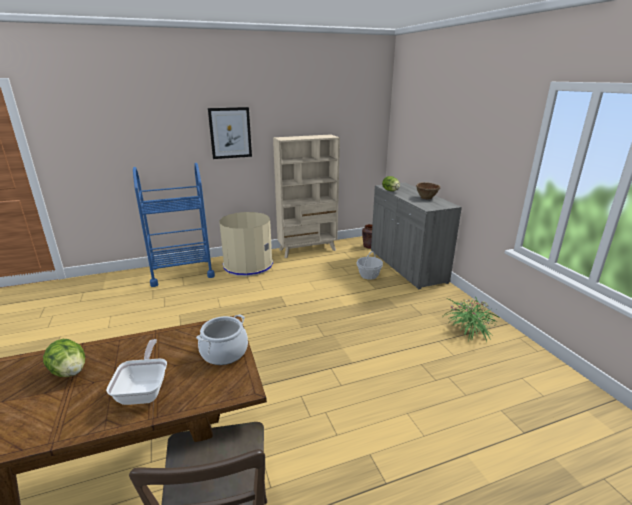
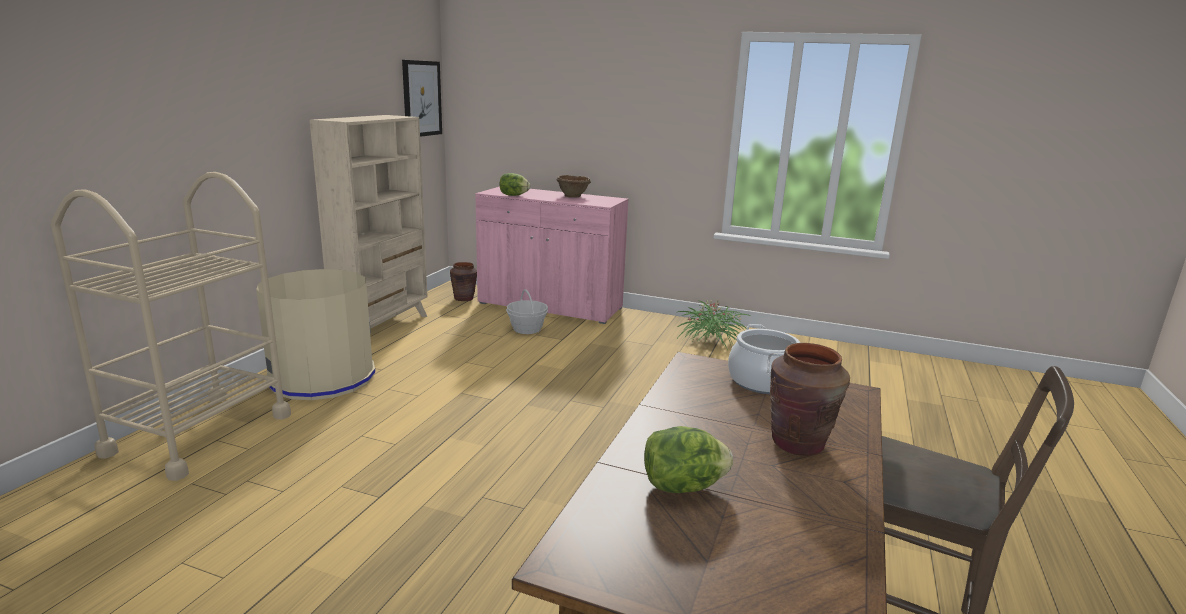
camera: 50 degrees left, 5 degrees down
(145, 390) = (798, 443): frying pan -> brown vase
(182, 272) = (199, 434): blue cart -> beige cart
(230, 133) = (234, 110): picture -> picture (421, 98)
(406, 266) = (550, 306): grey cabinet -> pink cabinet

